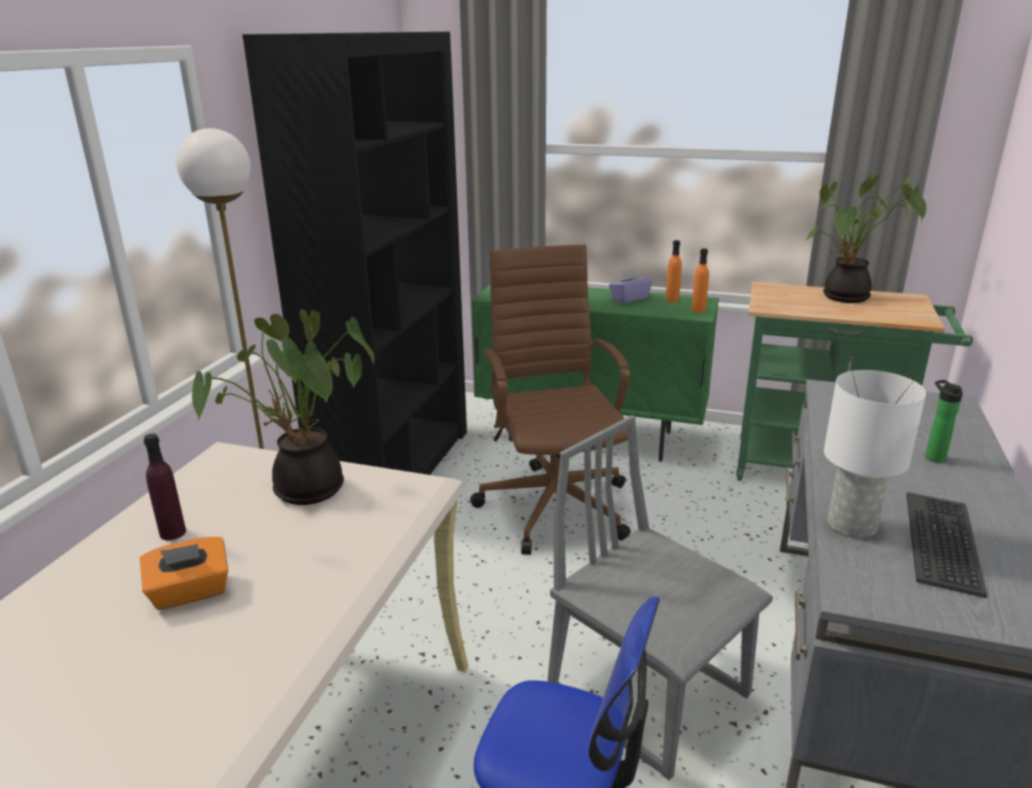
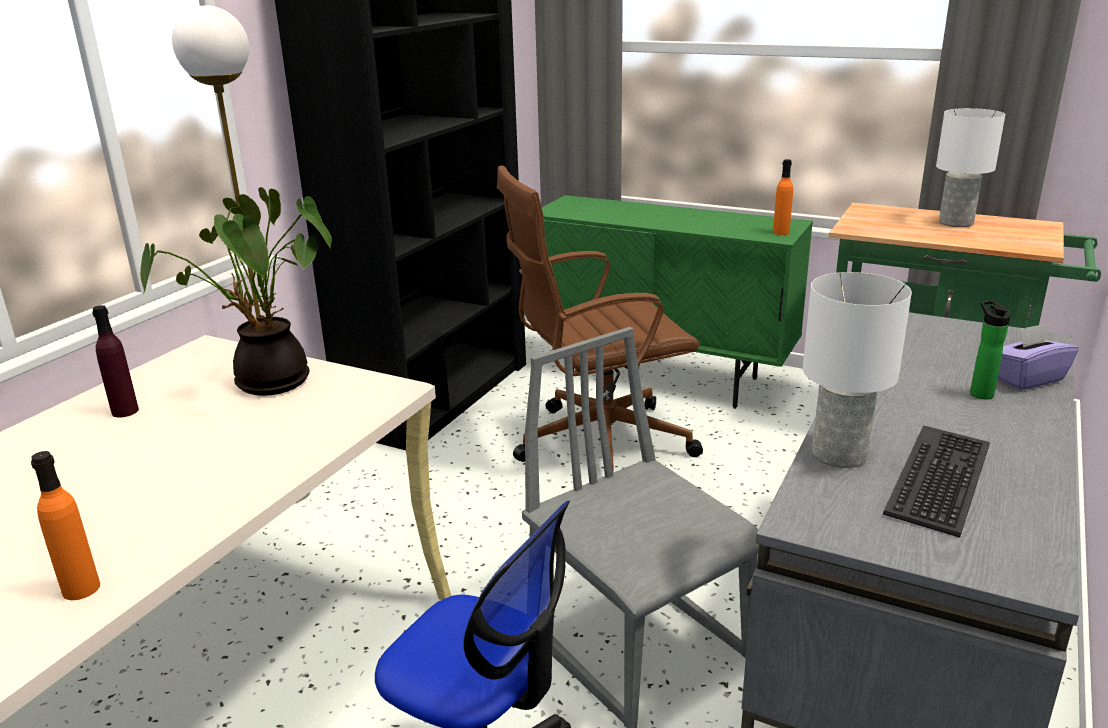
camera: 10 degrees right, 0 degrees up
(190, 593) = (117, 464): orange tissue box -> none
(554, 504) = (598, 444): brown office chair -> brown office chair turned 105 degrees counterclockwise
(629, 299) = (706, 218): purple tissue box -> purple tissue box (1027, 379)
(672, 300) = (755, 221): orange bottle -> orange bottle (81, 589)
(846, 298) = (957, 223): potted plant -> white table lamp

